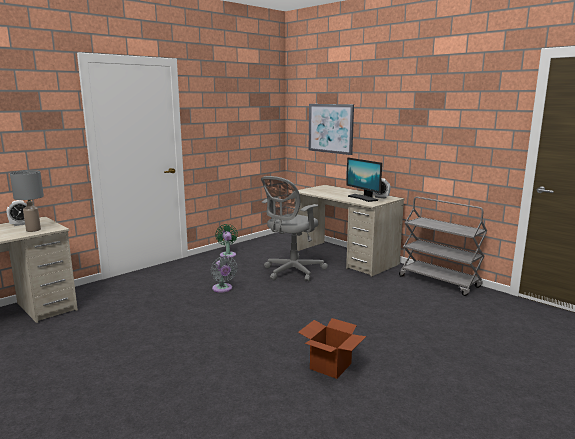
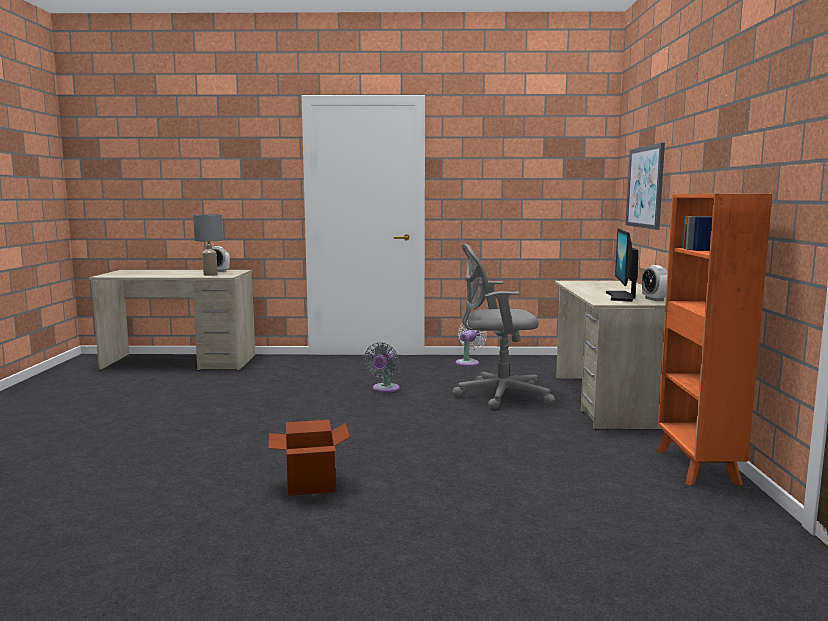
camera: 45 degrees right, 5 degrees down
(227, 254) = (468, 362): green fan -> white fan
(440, 282) = (697, 467): grey cart -> orange bookcase

